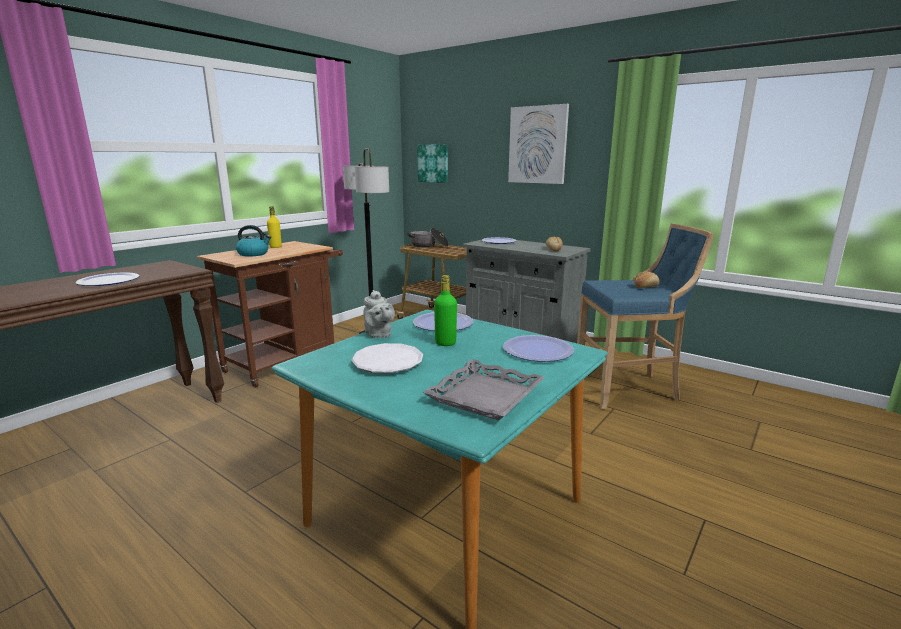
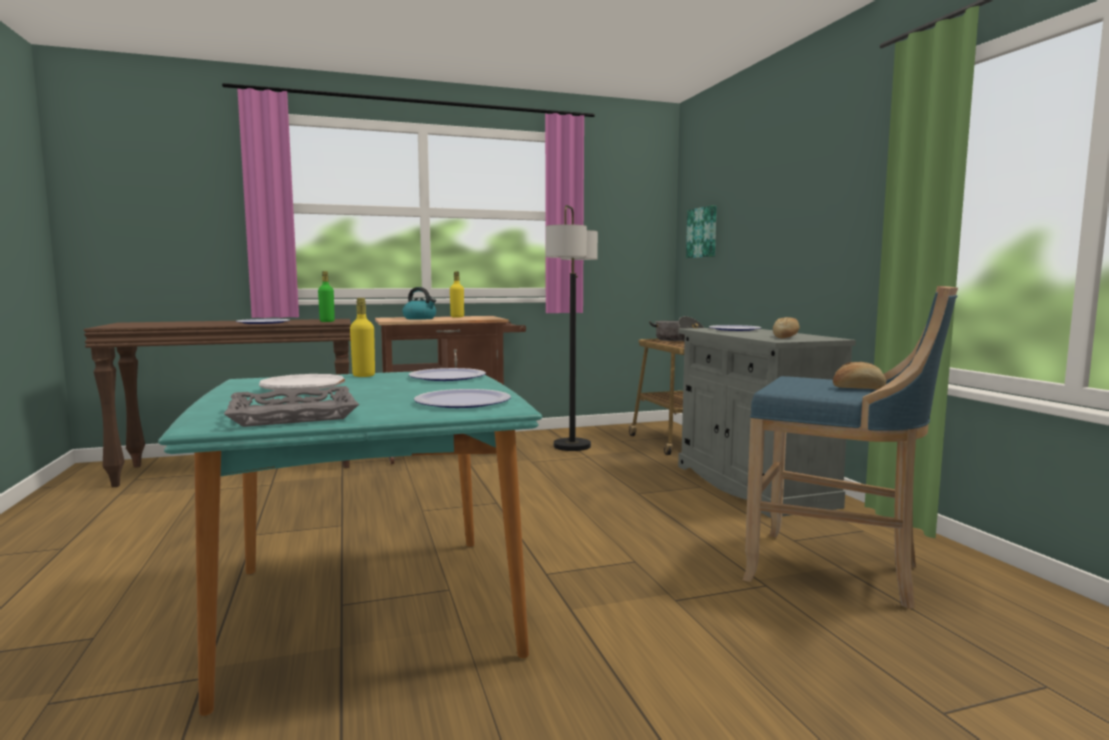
camera: 35 degrees right, 10 degrees down
(379, 335) = (363, 375): grey teapot -> yellow bottle
(445, 343) = (396, 386): green bottle -> green bottle (327, 321)
(538, 145) = (808, 190): picture -> none

